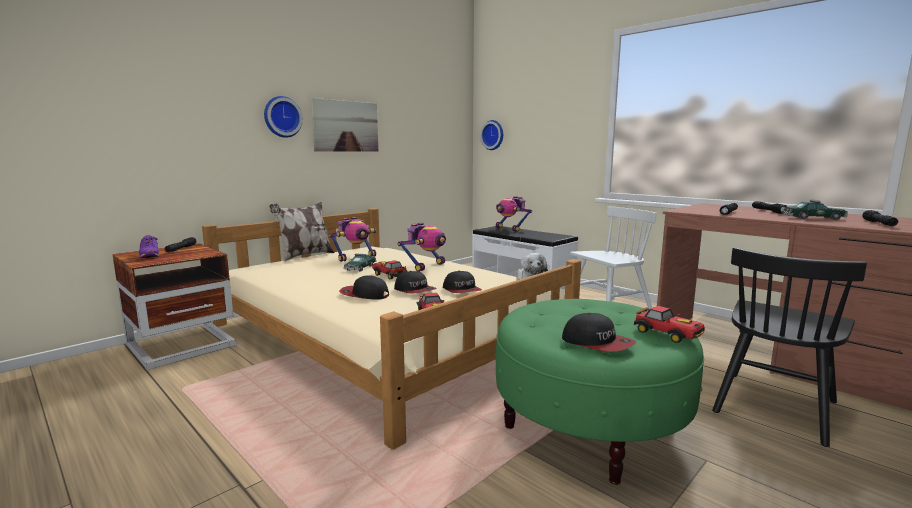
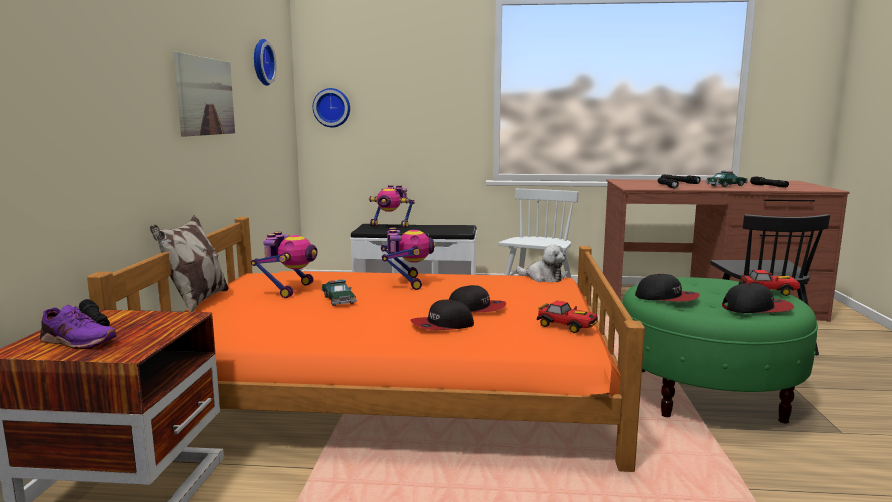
camera: 40 degrees left, 0 degrees up
(282, 117) = (149, 81): wall clock -> wall clock (261, 62)
(383, 337) = (394, 383): beige bed -> orange bed
(389, 275) = (400, 300): toy car -> none
(462, 290) = (516, 298): cap -> cap (666, 298)

